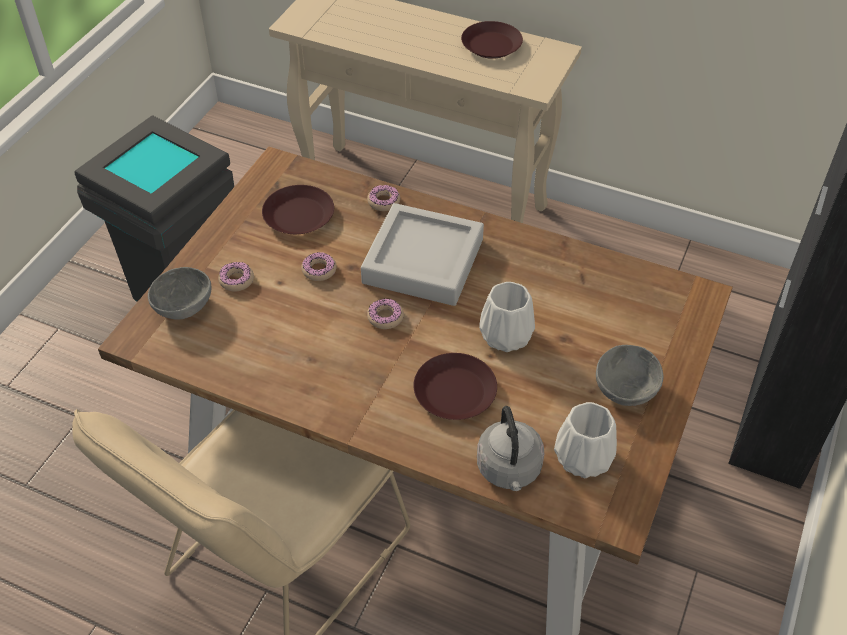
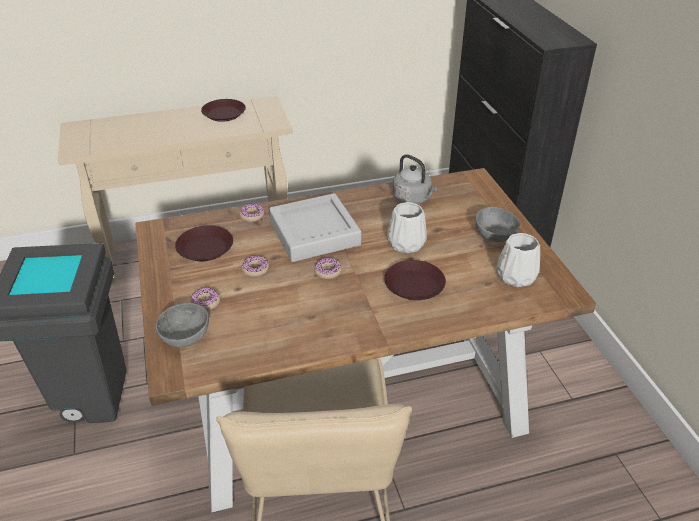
camera: 40 degrees left, 10 degrees down
(509, 470) = (489, 304): grey kettle -> grey kettle (413, 199)

